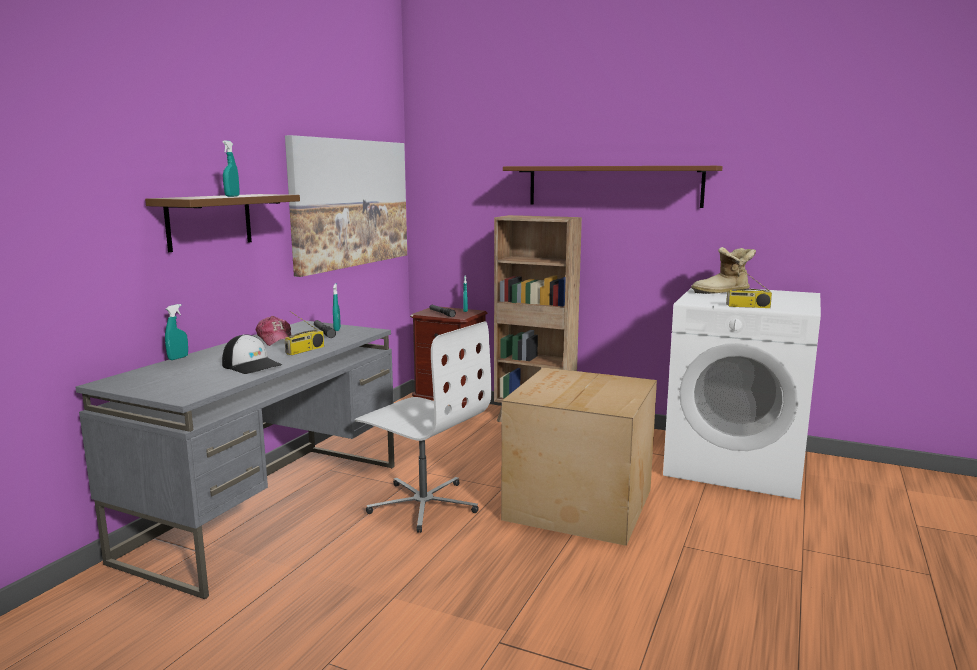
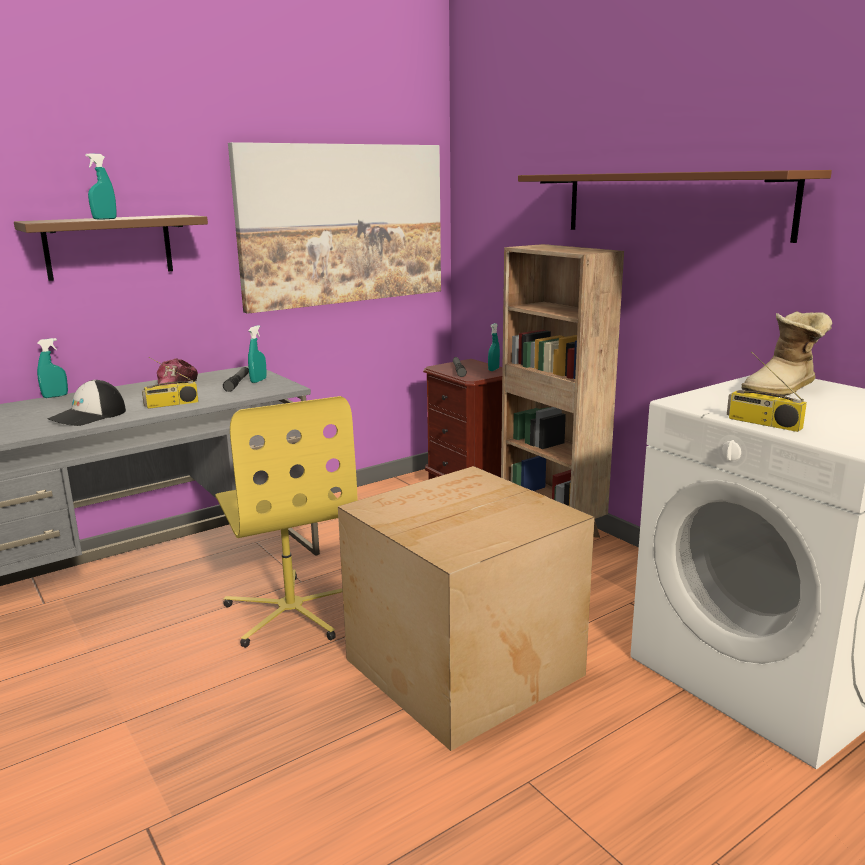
camera: 30 degrees right, 5 degrees up
(252, 365) = (88, 416): cap -> cap turned 60 degrees clockwise
(423, 504) = (292, 611): white office chair -> yellow office chair
(723, 293) = (784, 390): boot -> boot turned 60 degrees counterclockwise

